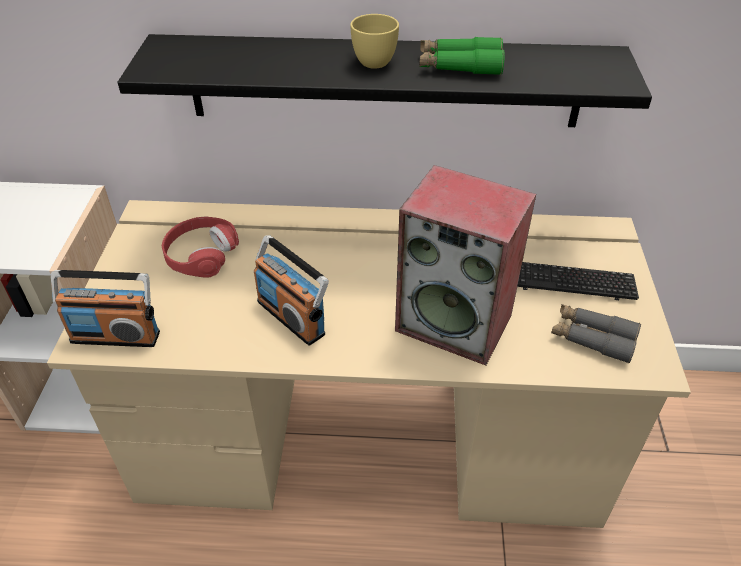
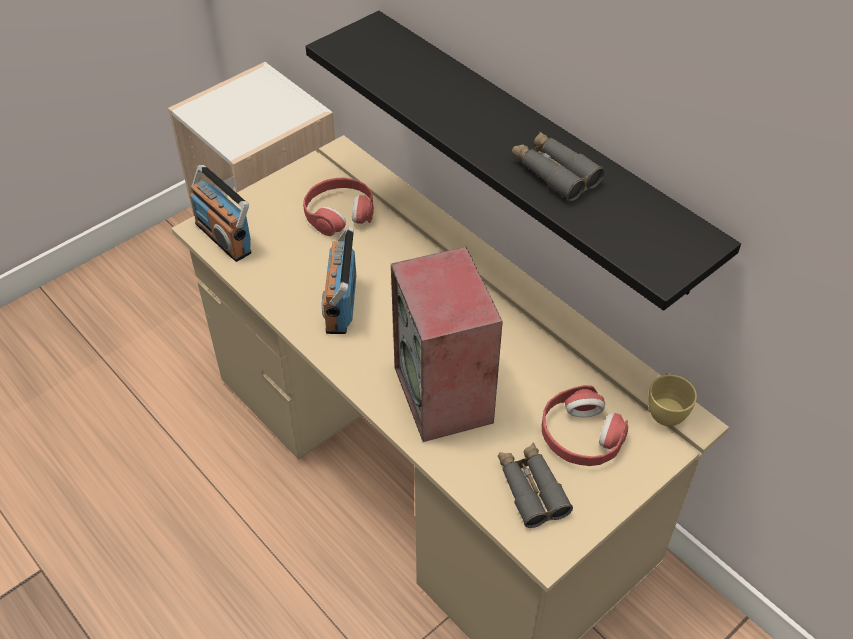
camera: 45 degrees right, 5 degrees up
(370, 60) = (494, 126): yellow cup -> yellow cup (665, 411)
(459, 66) = (554, 173): green binoculars -> grey binoculars
(570, 282) = (581, 435): keyboard -> red headphones

